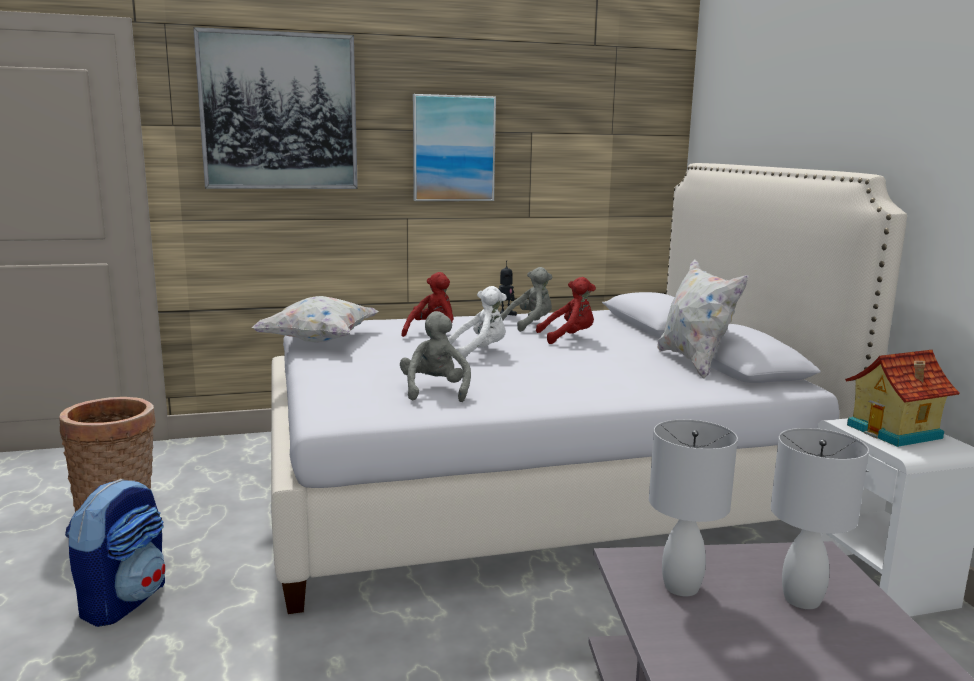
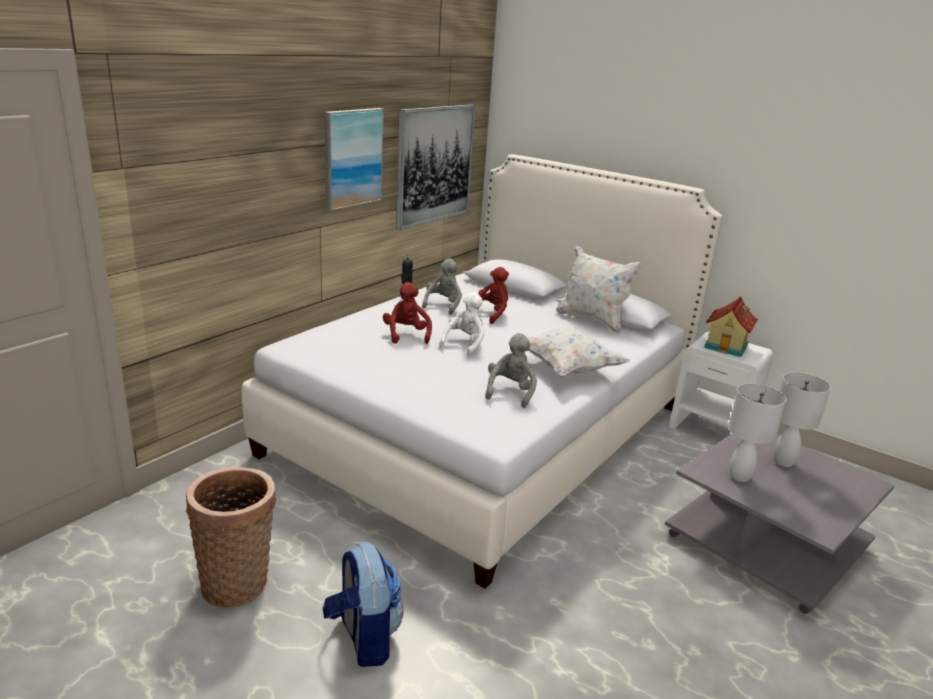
camera: 40 degrees left, 10 degrees up
(279, 112) = (221, 141): picture -> picture (434, 165)
(319, 341) = (335, 365): white pillow -> white pillow (566, 368)
(435, 391) = (510, 392): grey plush toy -> grey plush toy turned 60 degrees clockwise

